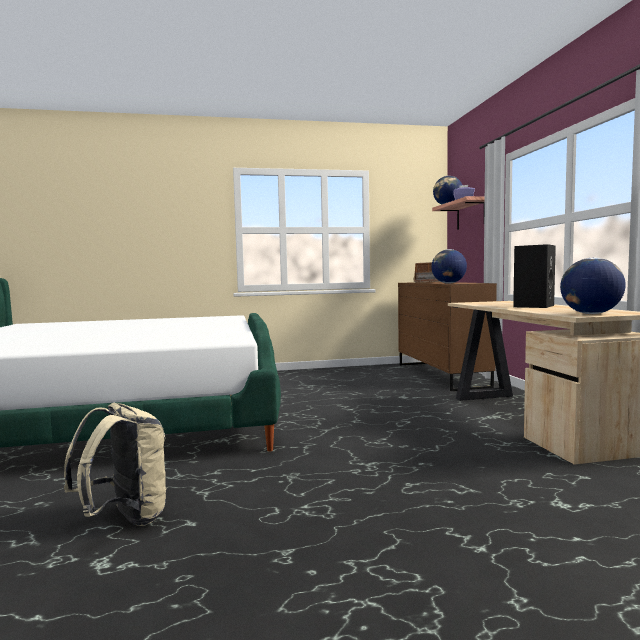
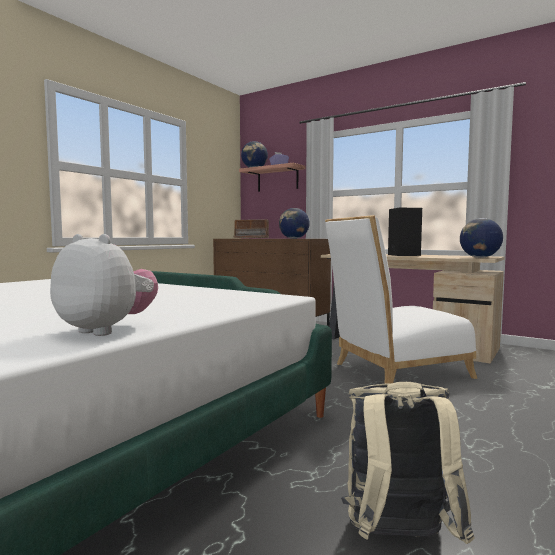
camera: 45 degrees left, 0 degrees up
(66, 347) = (107, 330): none -> plush toy
(428, 440) = (395, 371): none -> white chair

